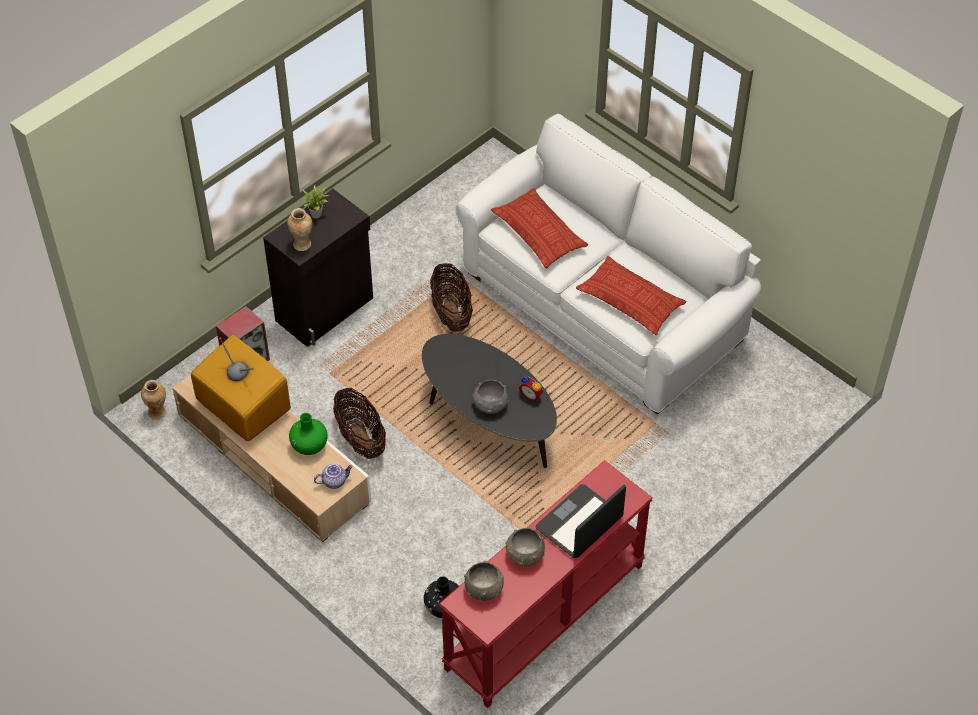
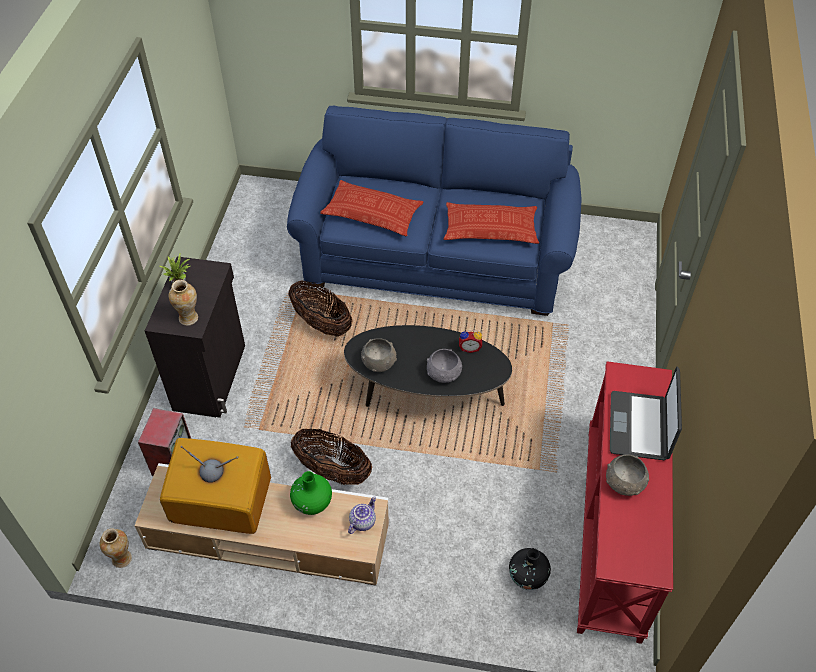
camera: 35 degrees left, 0 degrees up
(484, 589) = (621, 537): grey bowl -> grey bowl (379, 362)
(603, 306) = (435, 257): white sofa -> blue sofa

